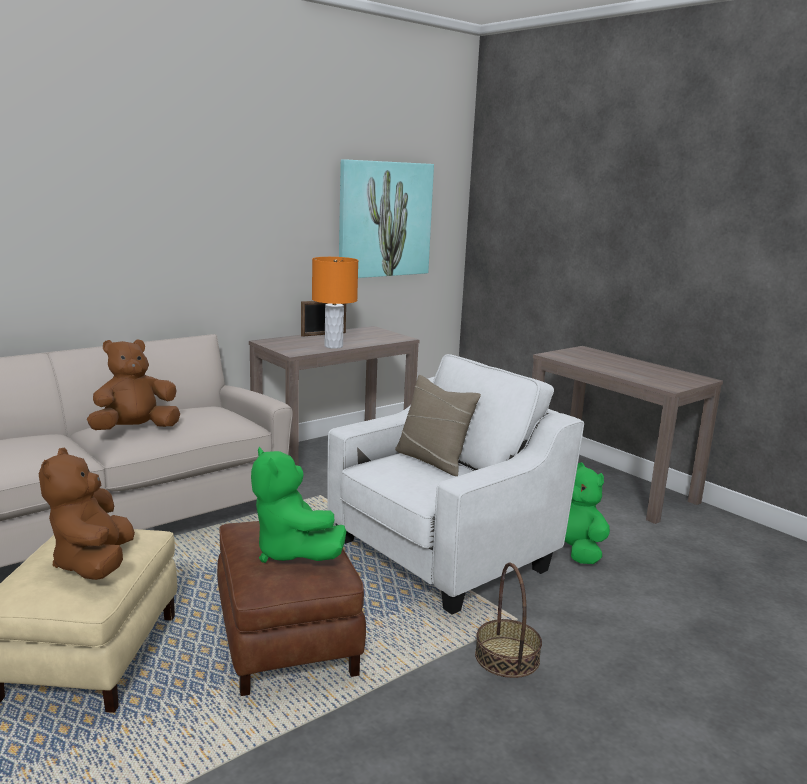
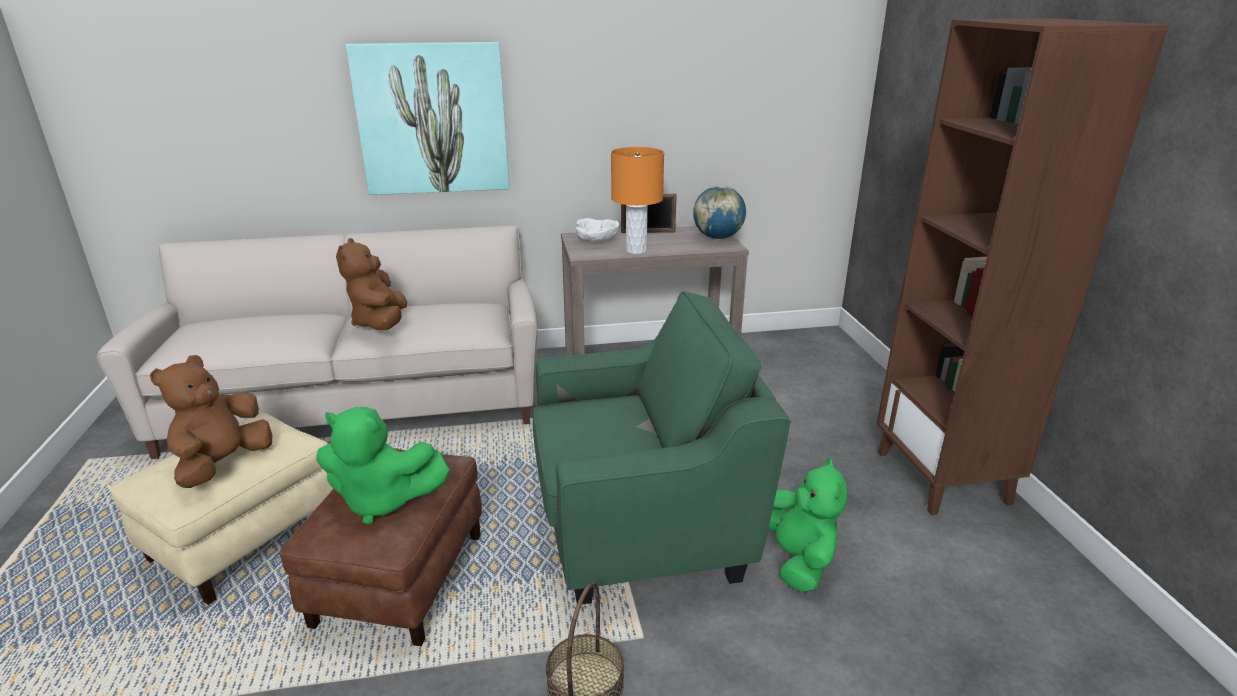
camera: 30 degrees right, 10 degrees up
(135, 429) = (380, 323): brown plush toy -> brown plush toy turned 90 degrees counterclockwise
(288, 342) = (597, 239): none -> white bowl
(292, 552) = (382, 501): green plush toy -> green plush toy turned 75 degrees counterclockwise
(384, 219) = (742, 97): picture -> picture (432, 119)
(384, 333) = (717, 237): none -> globe
(433, 460) = (629, 418): beige pillow -> none
(443, 555) = (640, 523): white armchair -> green armchair
(609, 484) = (943, 478): brown console table -> brown bookcase

